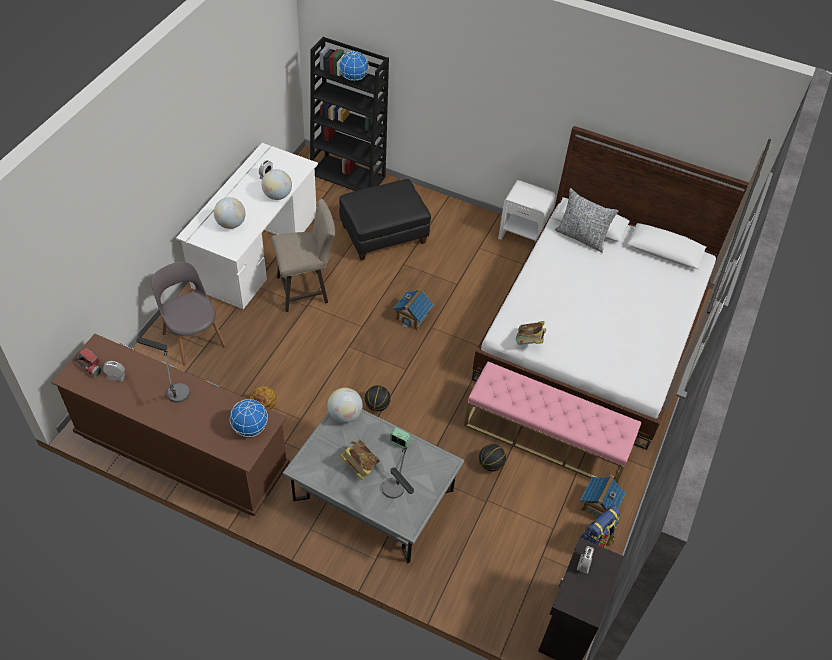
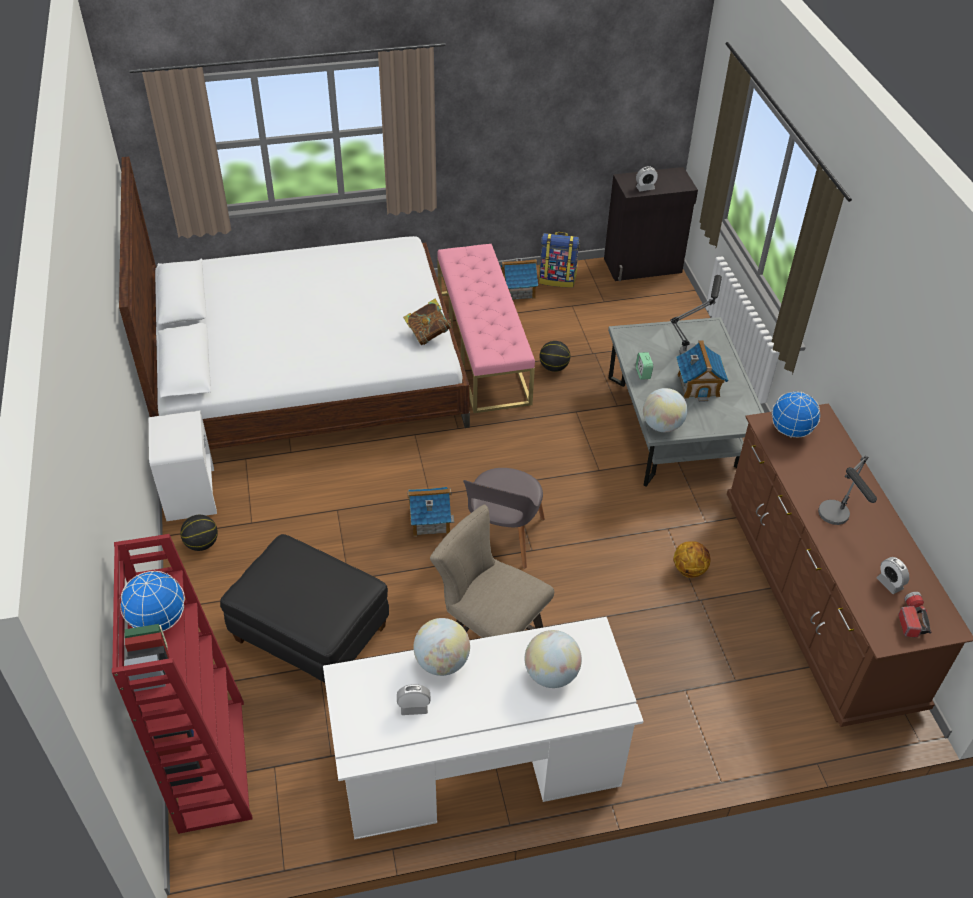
camera: 125 degrees left, 5 degrees down
(193, 337) = (686, 715): grey chair -> grey chair (502, 537)
(348, 176) = (210, 763): black bookcase -> red bookcase
(360, 466) = (698, 385): book -> toy house
(377, 405) = (581, 479): basketball -> basketball (202, 544)
(581, 237) = (217, 363): pillow -> none

